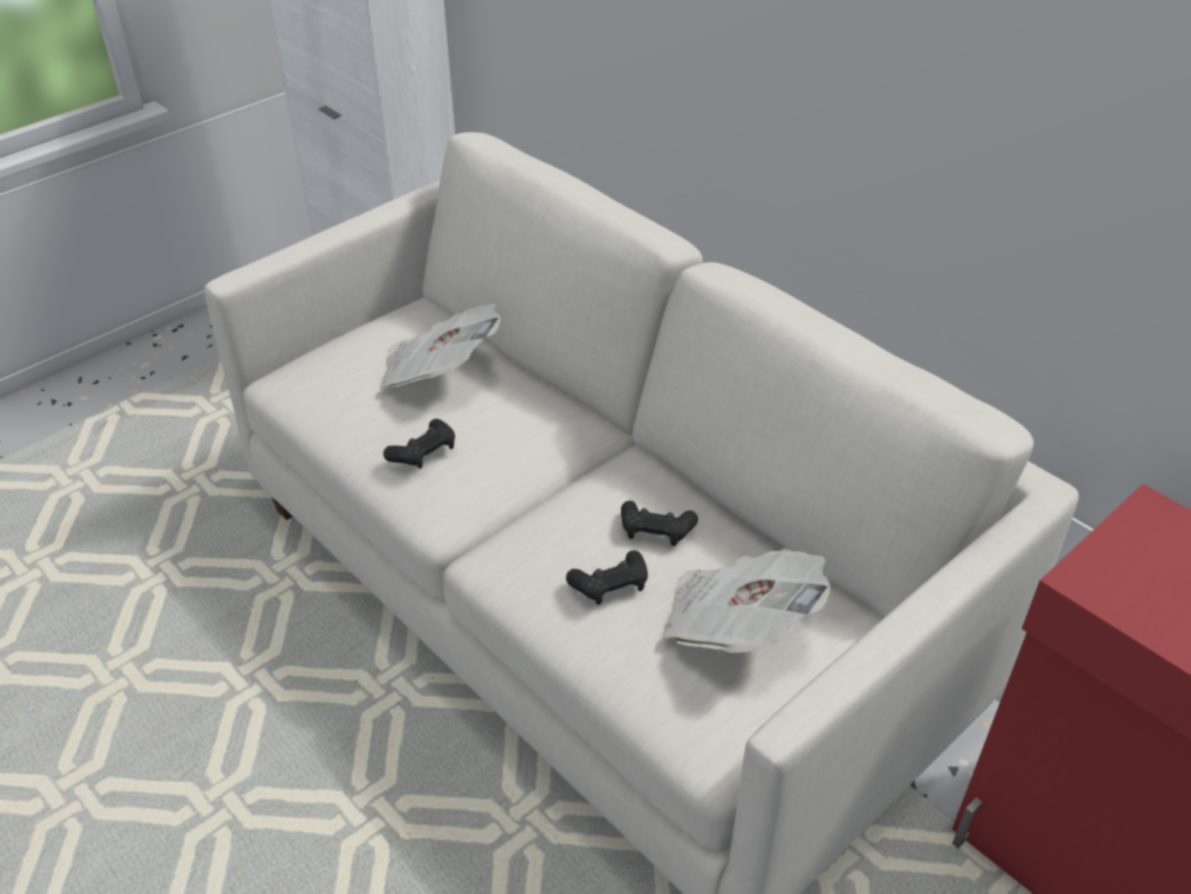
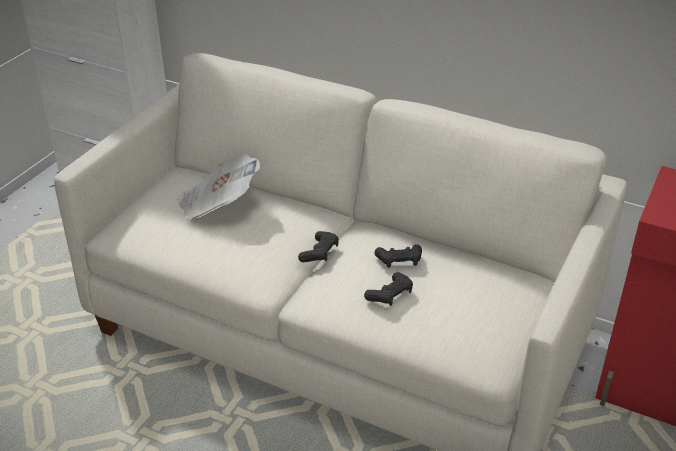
camera: 20 degrees left, 5 degrees down
(423, 452) = (235, 251): black game controller -> black game controller (319, 253)
(737, 625) = (472, 297): newspaper -> none

